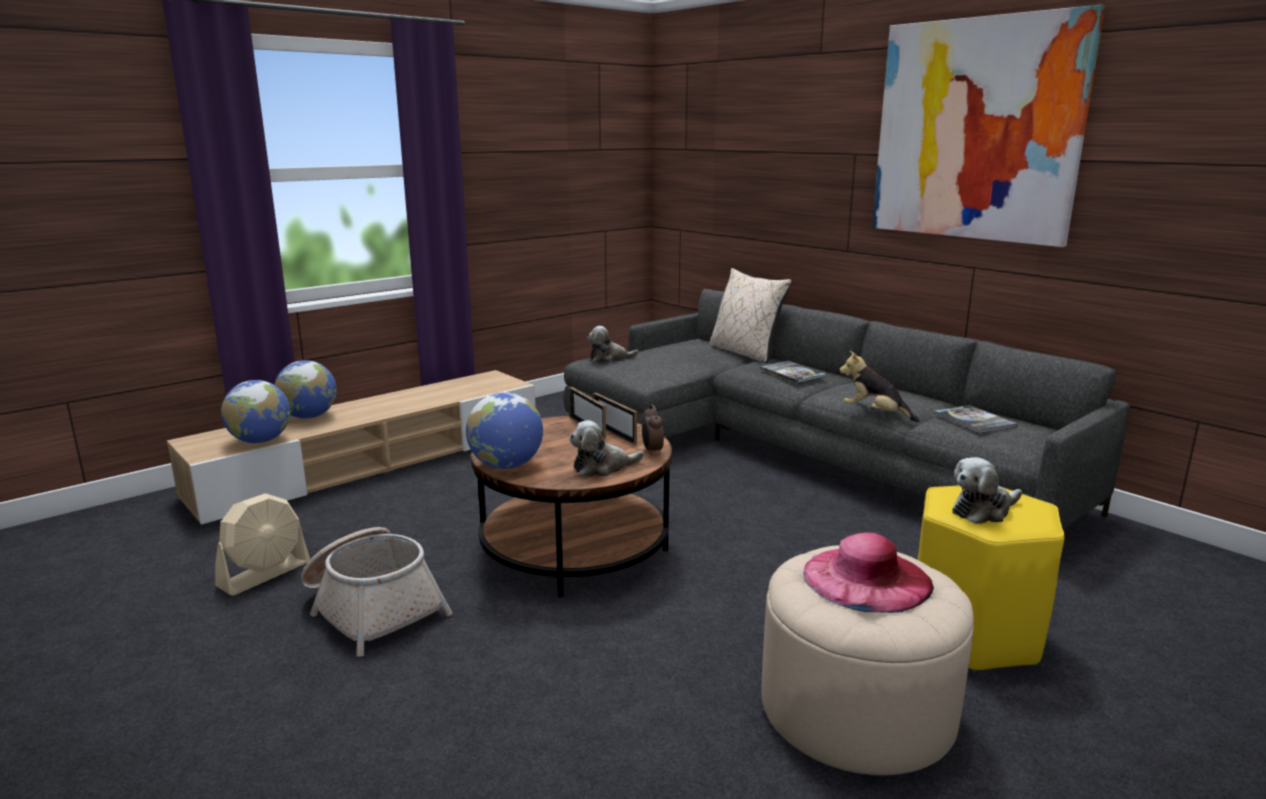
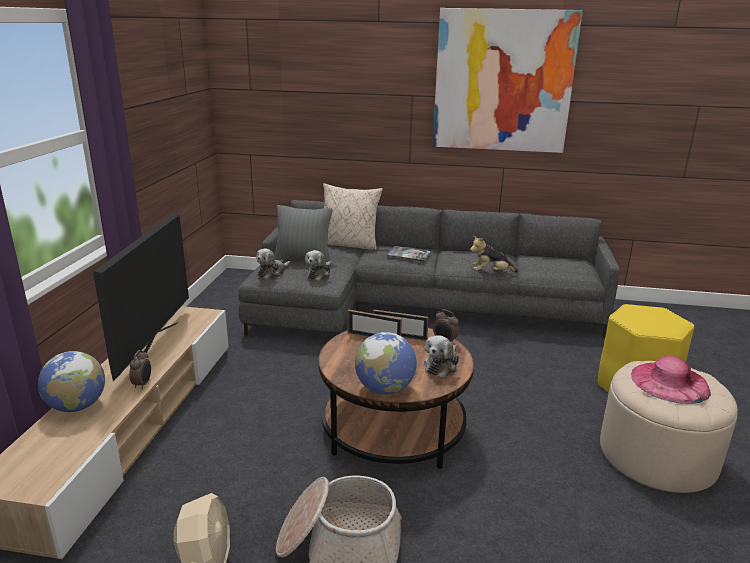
camera: 40 degrees left, 5 degrees up
(260, 441) = (75, 449): globe -> none
(373, 417) = (143, 384): none -> alarm clock
(430, 395) = (155, 346): none -> television
(664, 353) = (303, 258): none -> grey pillow
(974, 420) = (544, 264): book -> none
(983, 511) = (653, 322): plush toy -> plush toy (319, 274)

